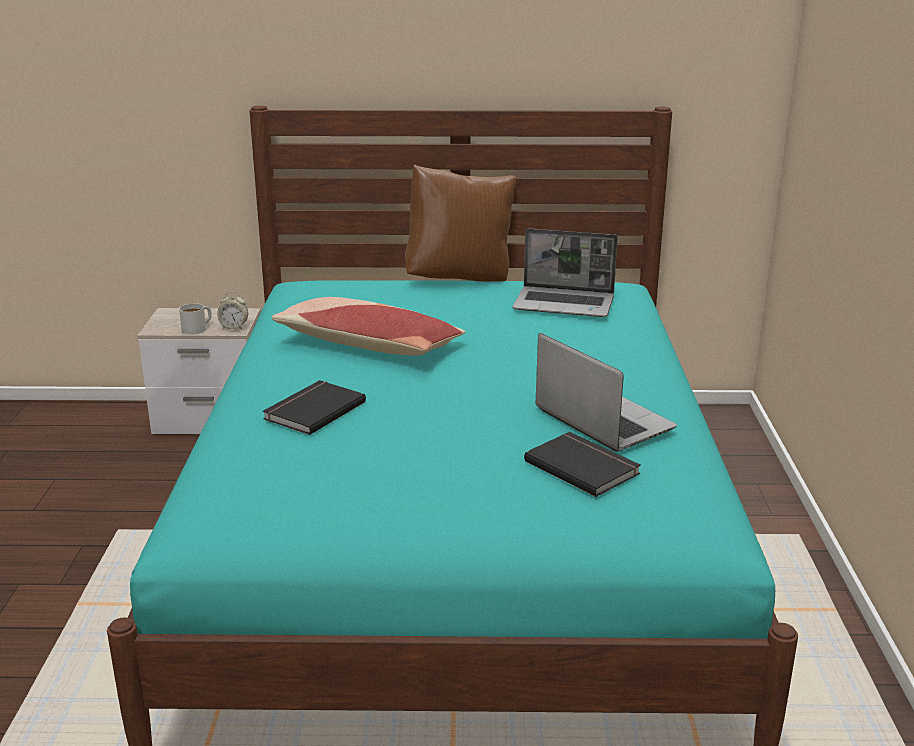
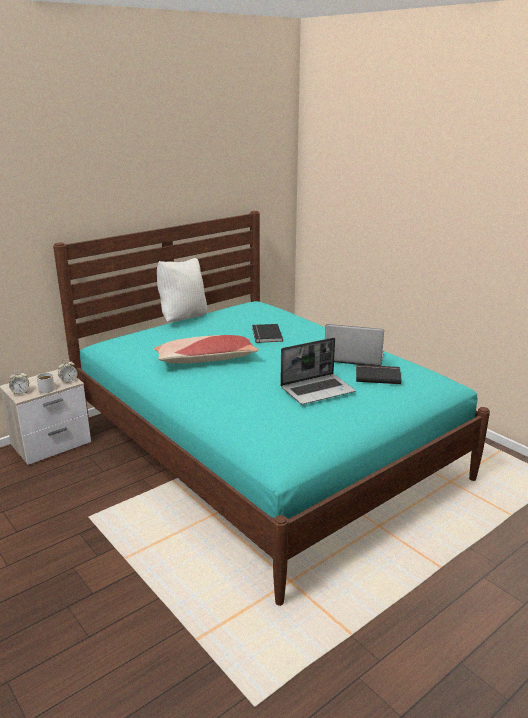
camera: 40 degrees left, 0 degrees up
(163, 323) = (20, 392): none -> alarm clock
(312, 410) = (239, 394): black book -> black book (265, 335)
(460, 278) = (183, 318): brown pillow -> white pillow
(565, 304) = (254, 316): laptop -> laptop (318, 390)

